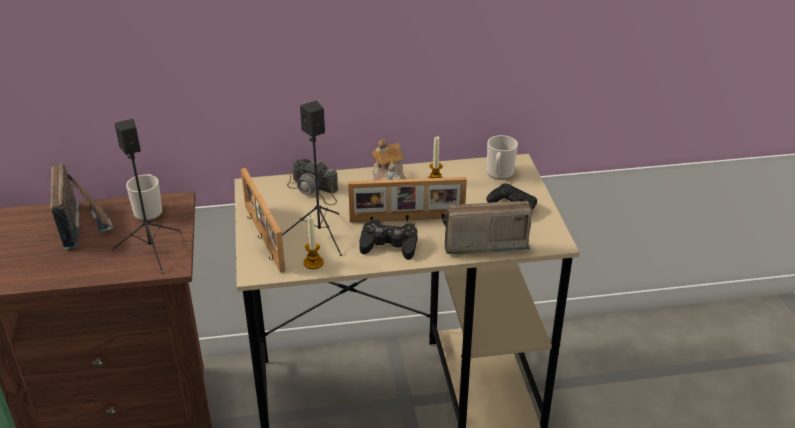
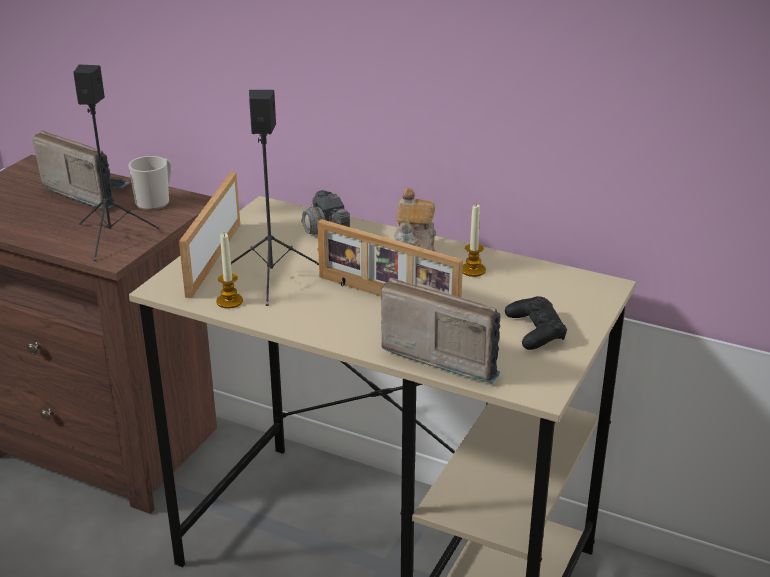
camera: 35 degrees right, 5 degrees down
(82, 223) = (86, 192): radio -> radio turned 75 degrees counterclockwise
(389, 245) = (331, 315): black game controller -> none
(499, 174) = (564, 290): mug -> none

